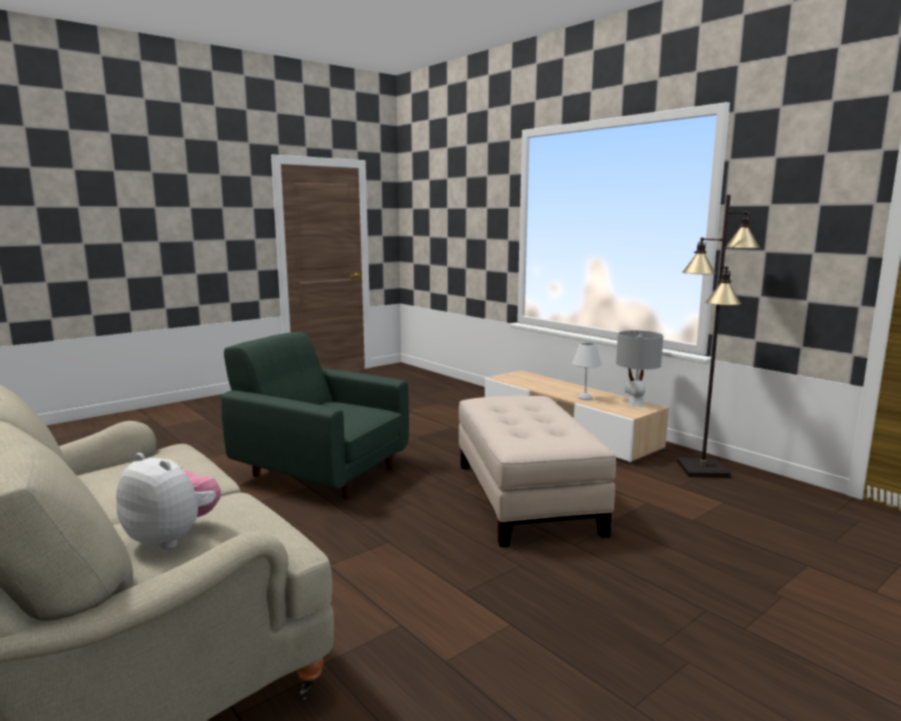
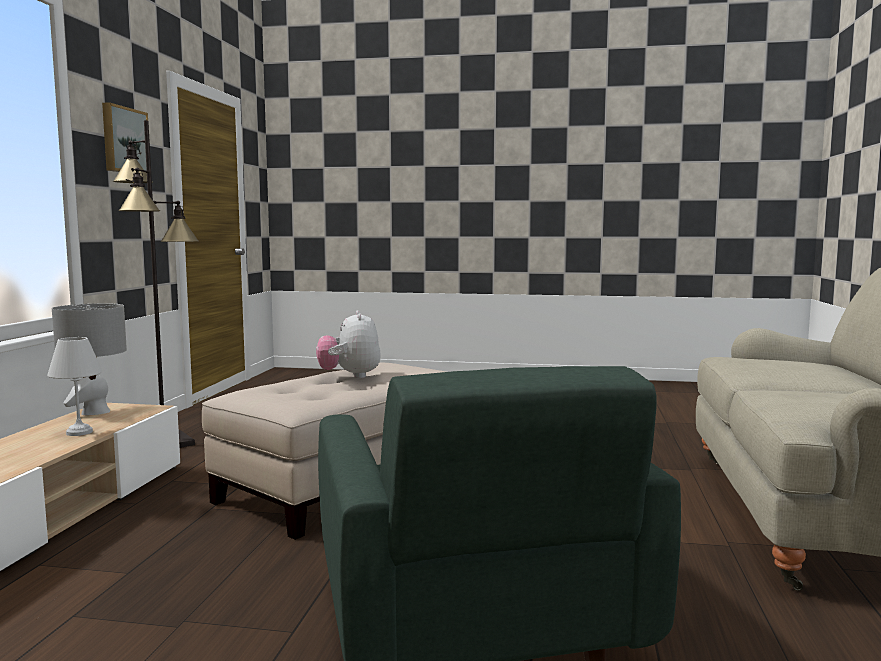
camera: 130 degrees left, 5 degrees down
(173, 537) = (805, 366): plush toy -> plush toy (350, 376)
(791, 206) = (124, 140): none -> picture

